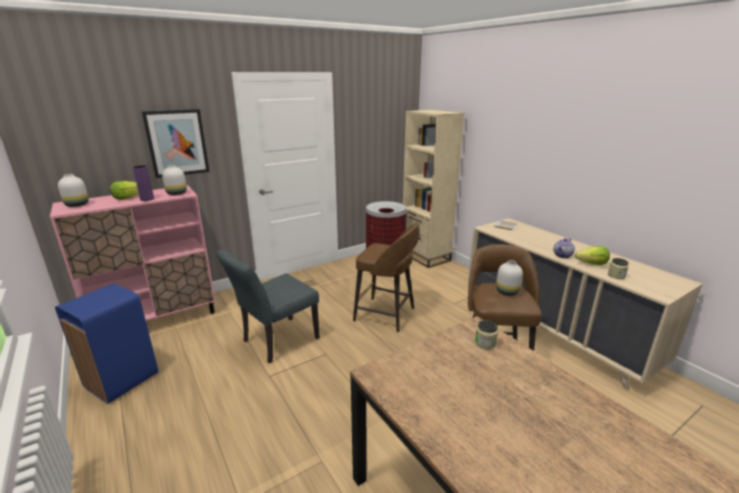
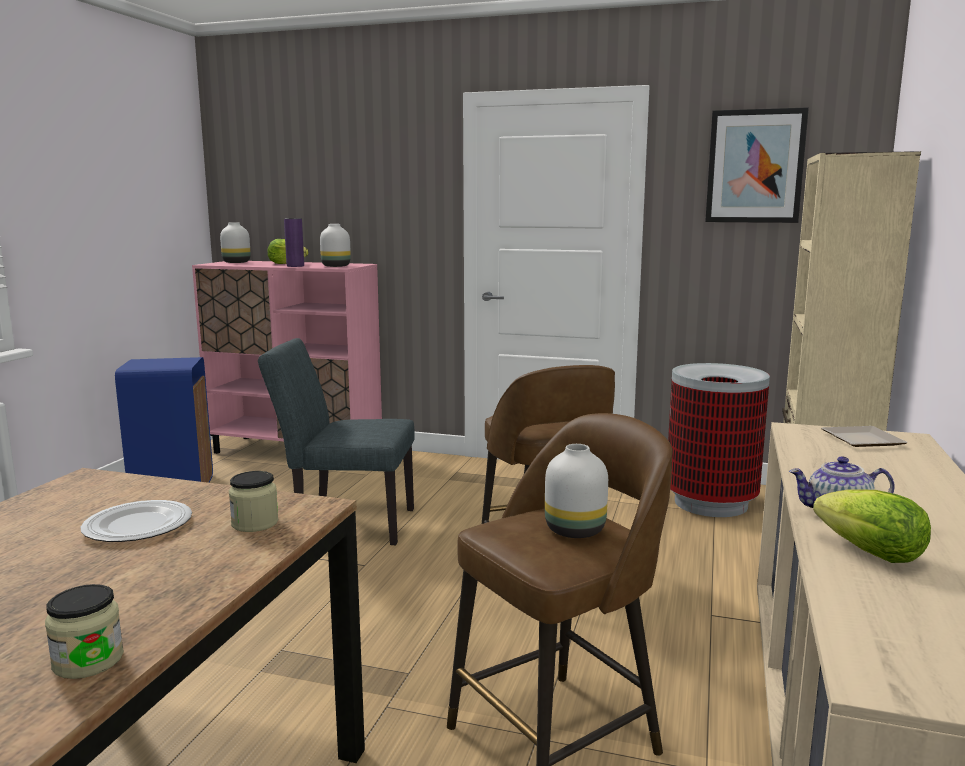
camera: 50 degrees right, 10 degrees down
(177, 143) = (374, 199): picture -> picture (755, 166)
(463, 372) = (137, 526): none -> plate
(616, 276) = (868, 594): jar -> jar (88, 661)

